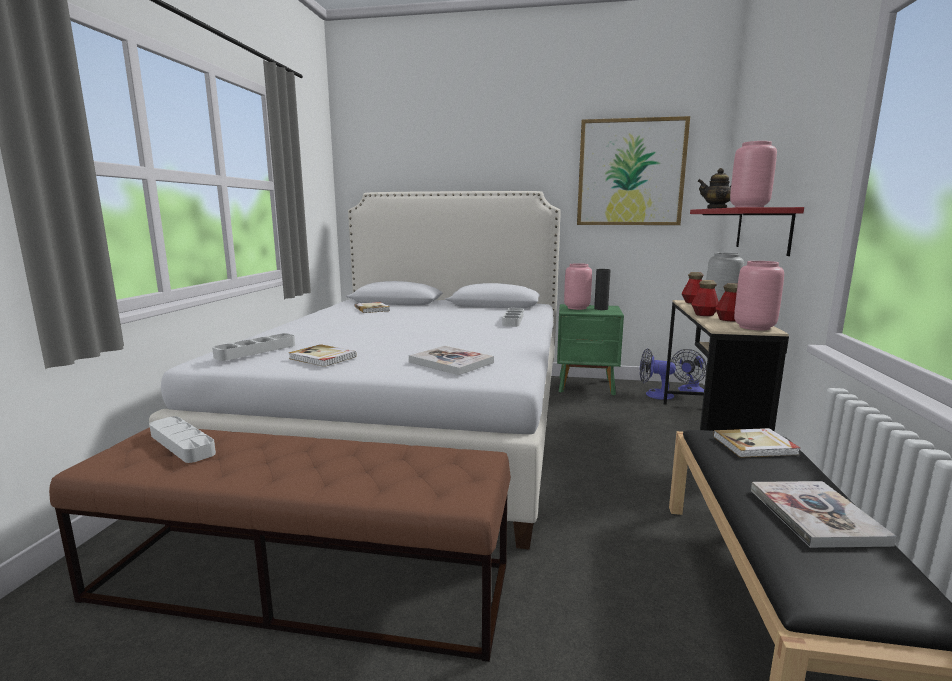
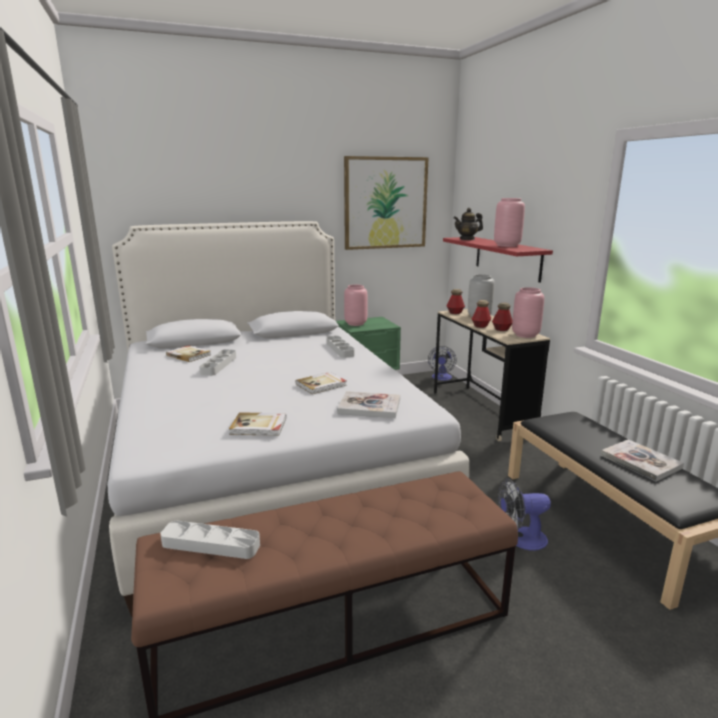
camera: 30 degrees left, 5 degrees up
(256, 351) = (182, 433): grey tray -> grey tray (219, 365)
(601, 309) = (375, 322): black vase -> none
(654, 394) = (421, 386): fan -> fan (520, 539)
(755, 445) = (571, 423): book -> book (321, 385)

